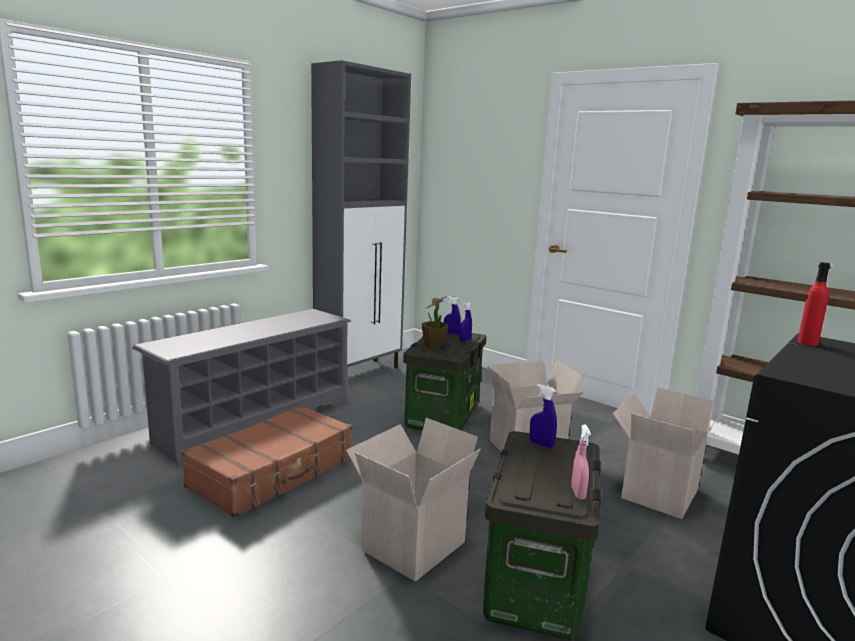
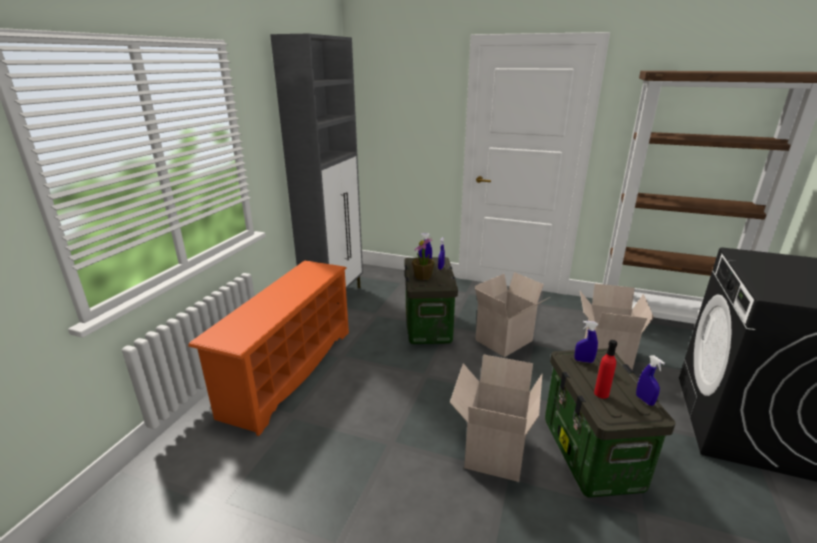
camera: 20 degrees left, 10 degrees up
(255, 422) = (289, 370): grey shoe rack -> orange shoe rack
(274, 473) = (344, 417): brown suitcase -> none
(578, 493) = (644, 400): pink spray bottle -> blue spray bottle
(807, 343) = (739, 257): red bottle -> red bottle (601, 393)

